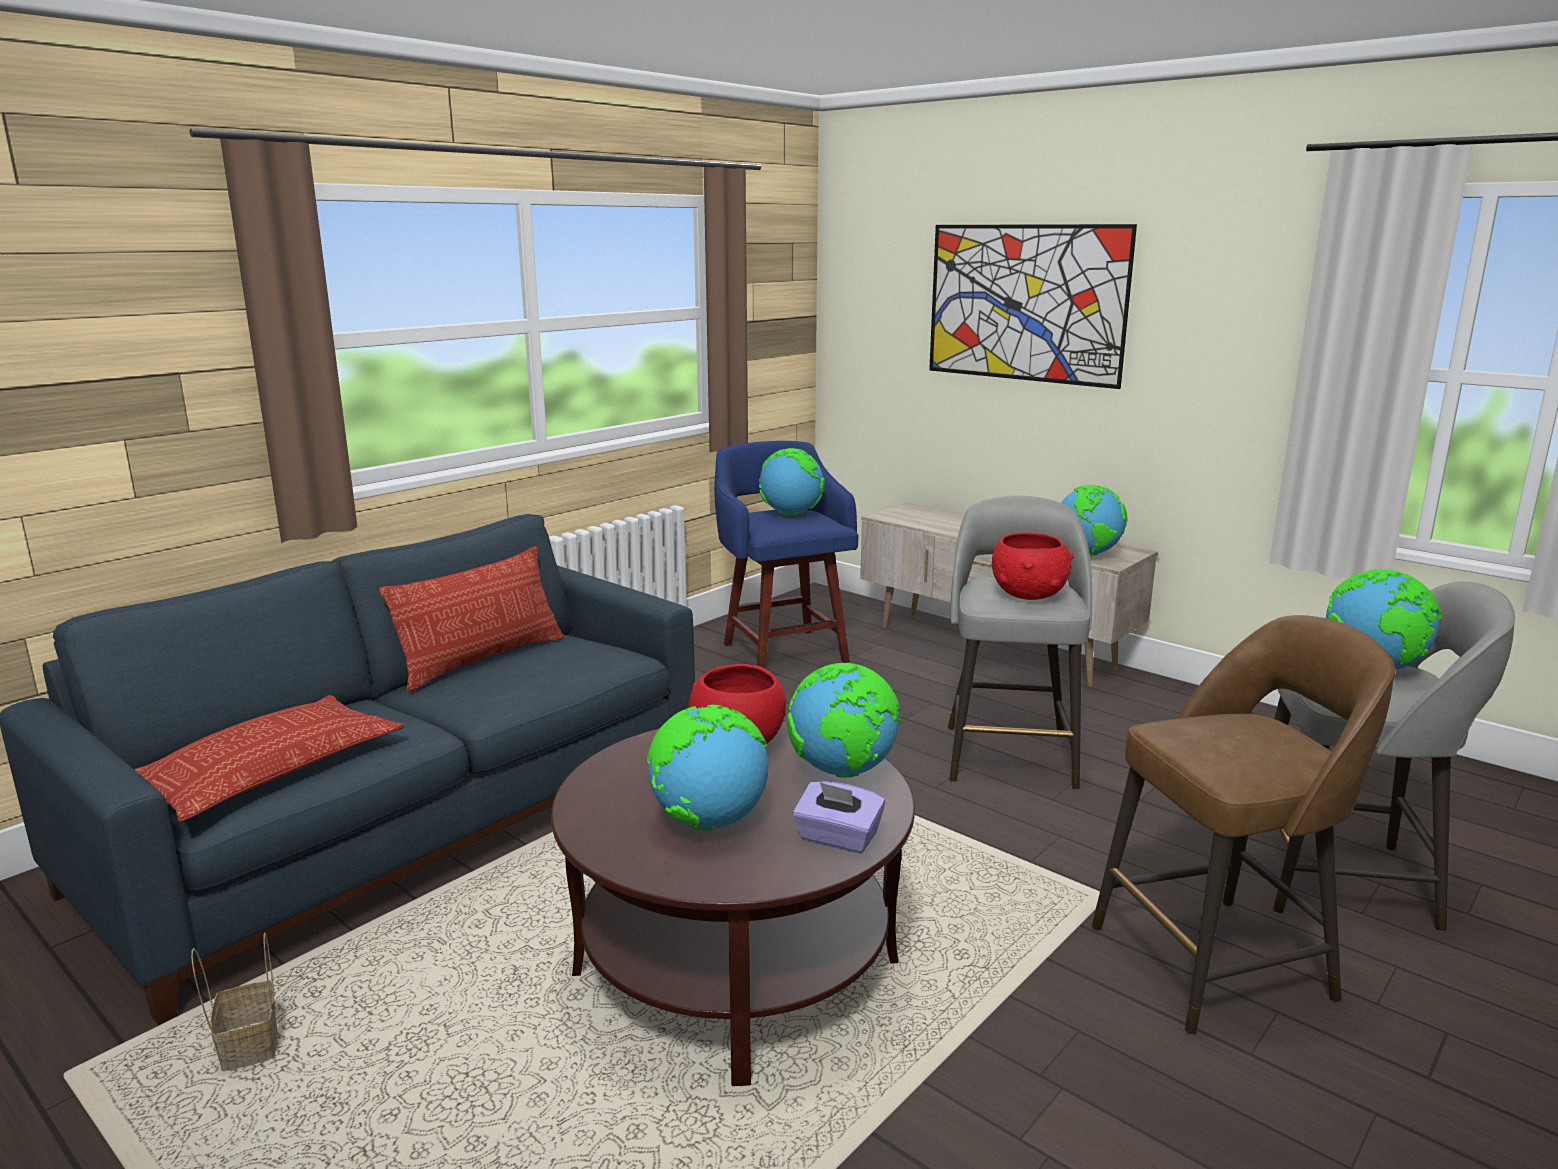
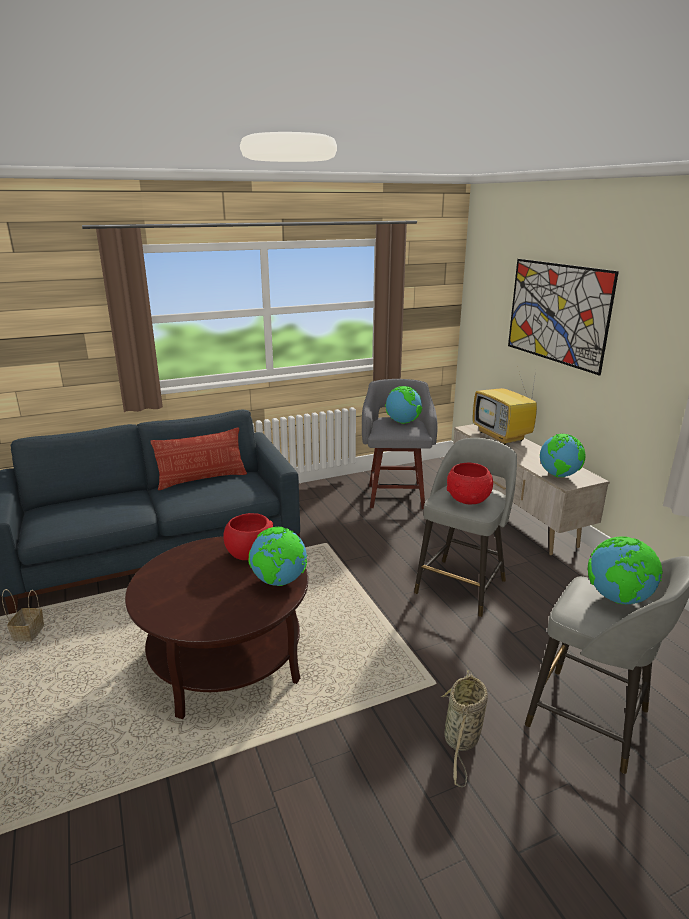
camera: 25 degrees right, 5 degrees up
(269, 769) = (71, 518): pillow -> none
(708, 822) = (193, 592): globe -> none
(783, 651) = (395, 495): blue stool -> grey stool
(838, 839) = (237, 617): purple tissue box -> none
(949, 519) = (502, 436): none -> television
(1217, 961) = (461, 741): brown stool -> basket

